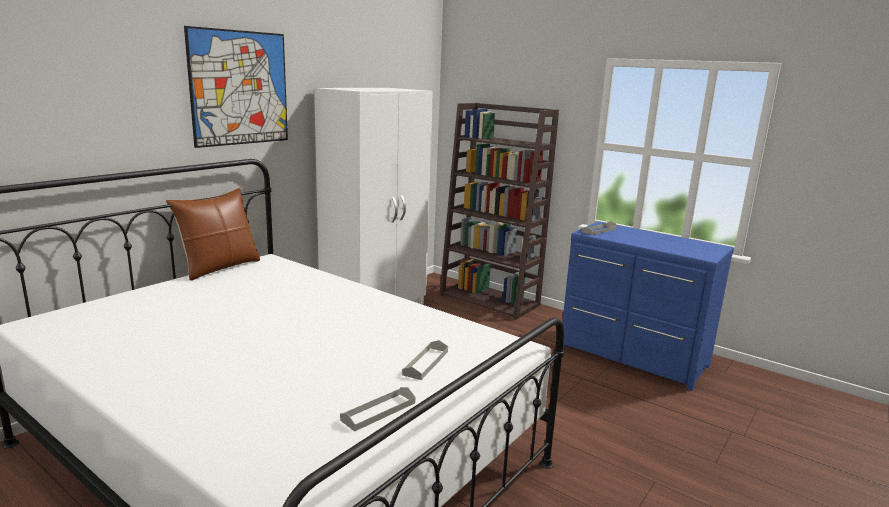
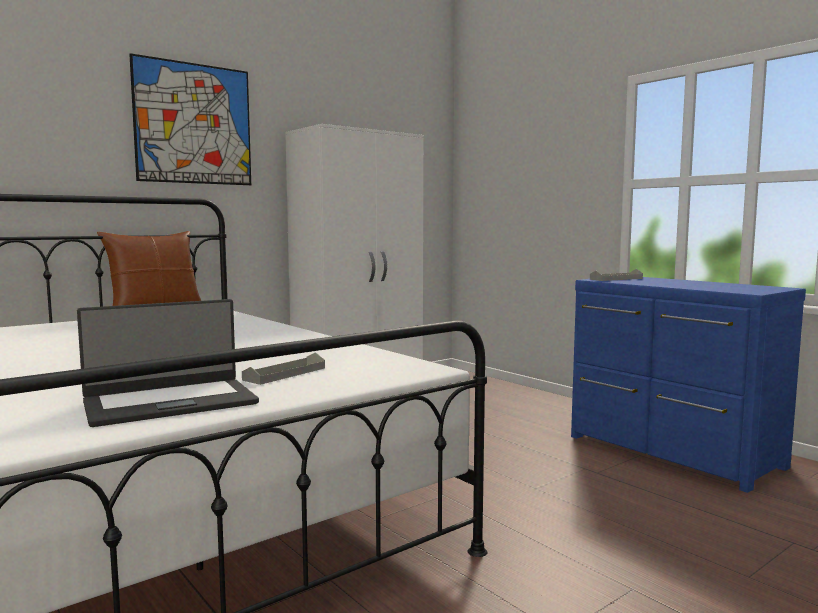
camera: 15 degrees right, 10 degrees down
(378, 411) = (170, 402): grey tray -> laptop
(490, 300) = (505, 392): brown bookcase -> none

